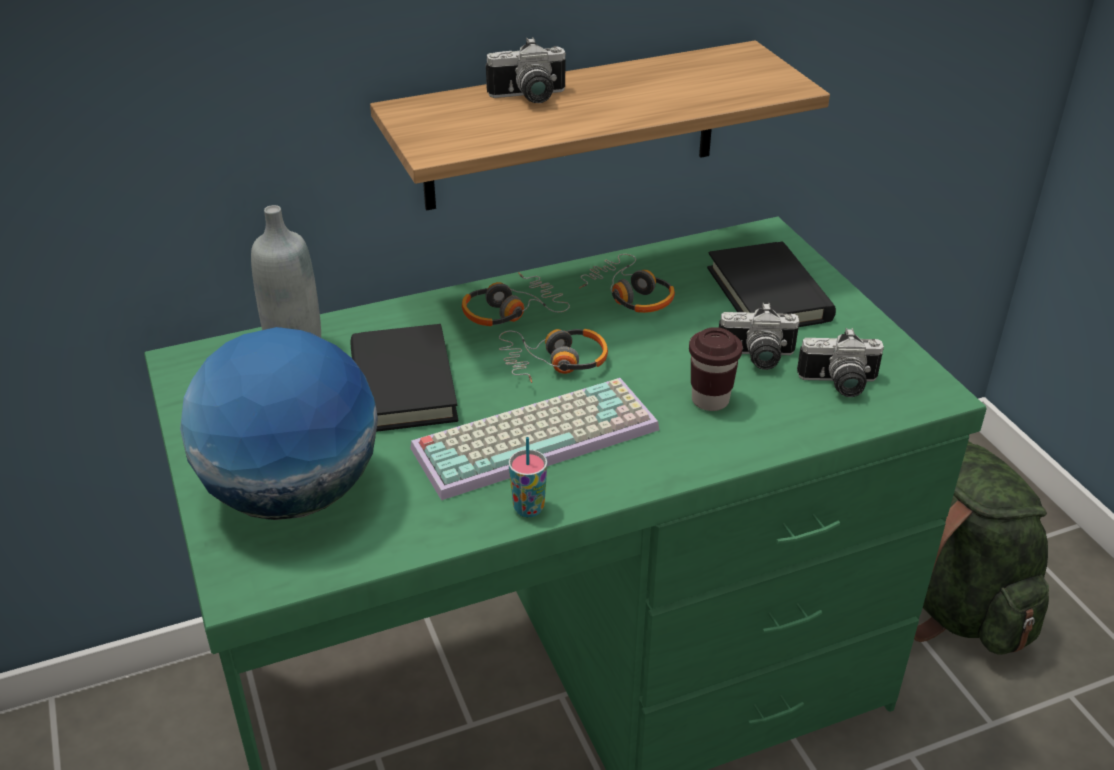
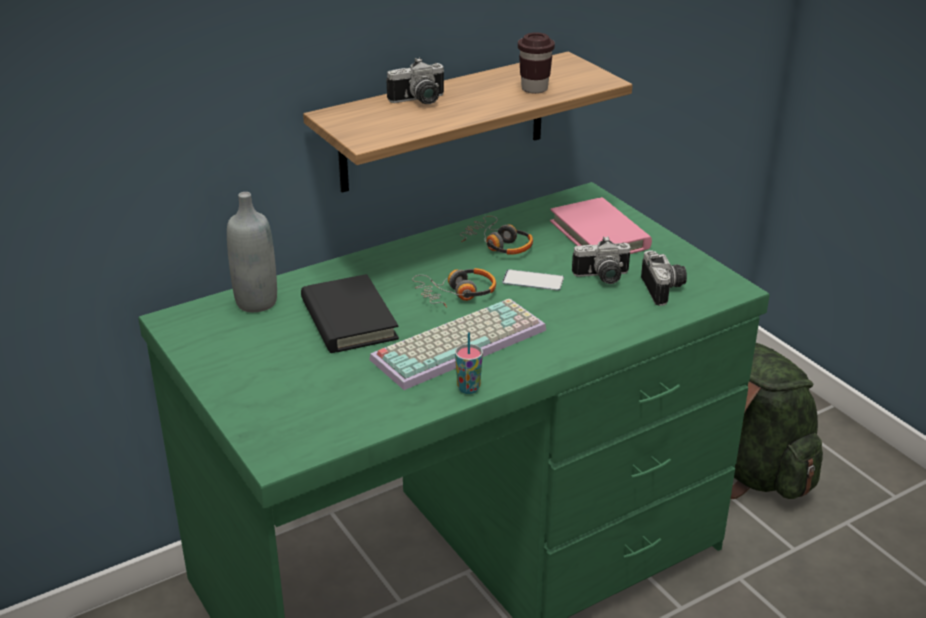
camera: 10 degrees left, 5 degrees down
(293, 493) = (292, 397): globe -> none
(511, 311) = (413, 263): headphones -> none
(661, 353) = (533, 281): none -> phone
(710, 400) = (577, 308): brown cup -> brown cup (534, 89)
(768, 294) = (599, 235): black book -> pink book
(839, 385) = (665, 289): camera -> camera turned 90 degrees counterclockwise

